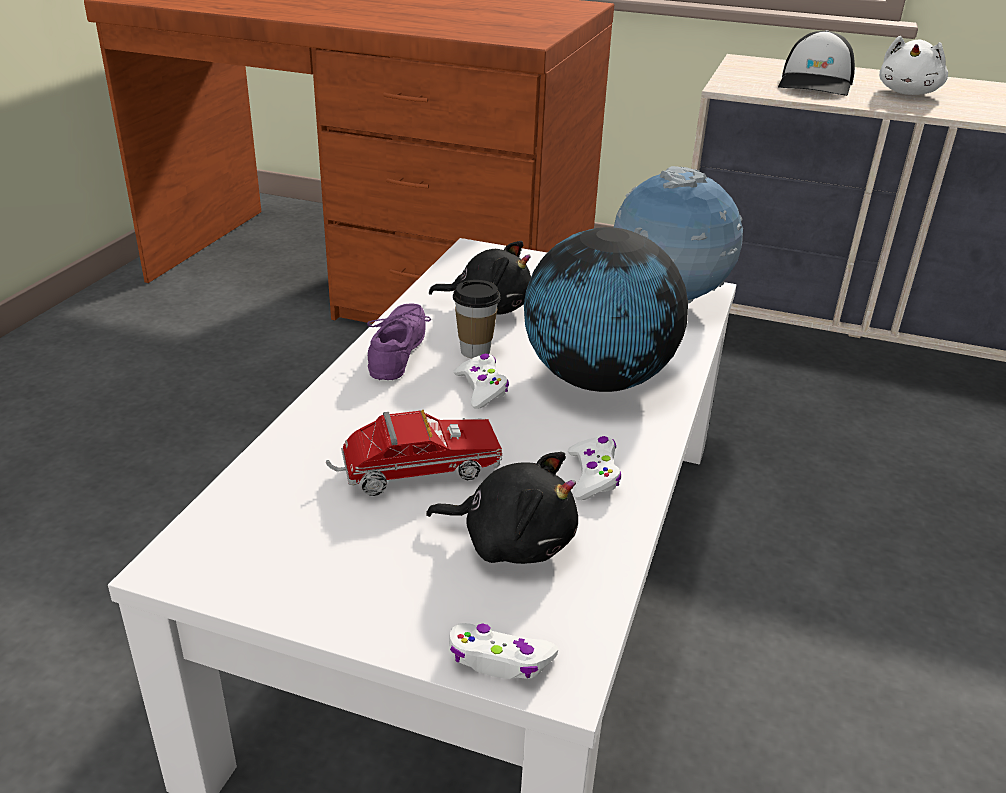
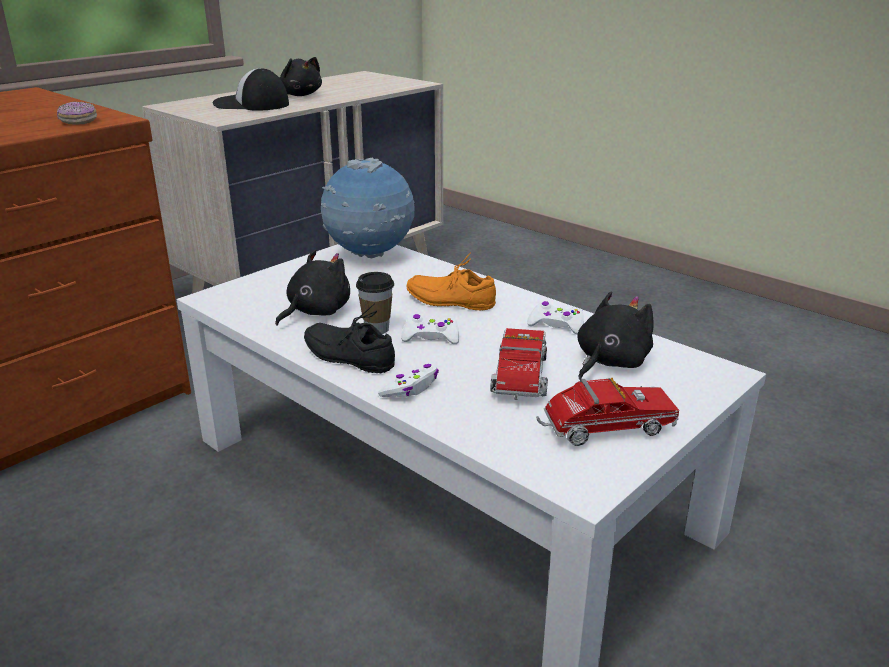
camera: 65 degrees left, 5 degrees down
(317, 560) = (602, 430): none -> toy truck
(402, 351) = (351, 355): purple shoe -> black shoe
(500, 660) = (711, 386): white game controller -> white game controller (411, 388)
(502, 35) = (78, 122): none -> donut
(597, 380) = (451, 300): globe -> orange shoe
(816, 84) = (251, 105): cap -> cap turned 150 degrees clockwise
(908, 93) = (300, 95): white plush toy -> black plush toy

